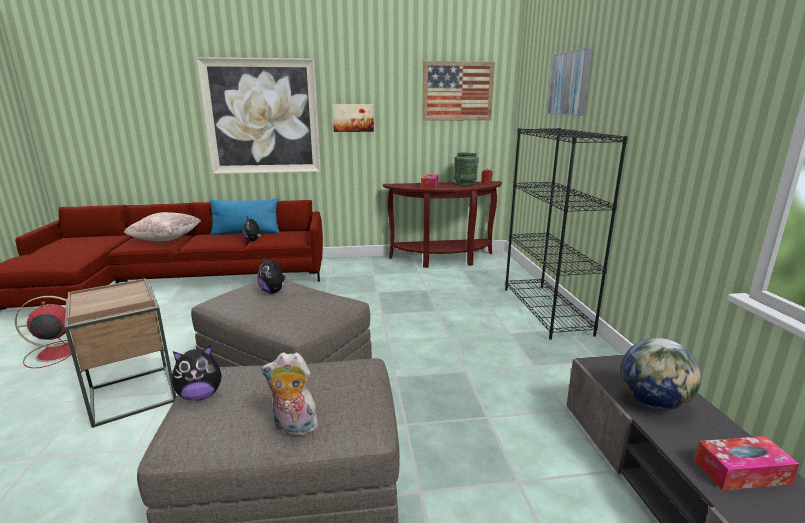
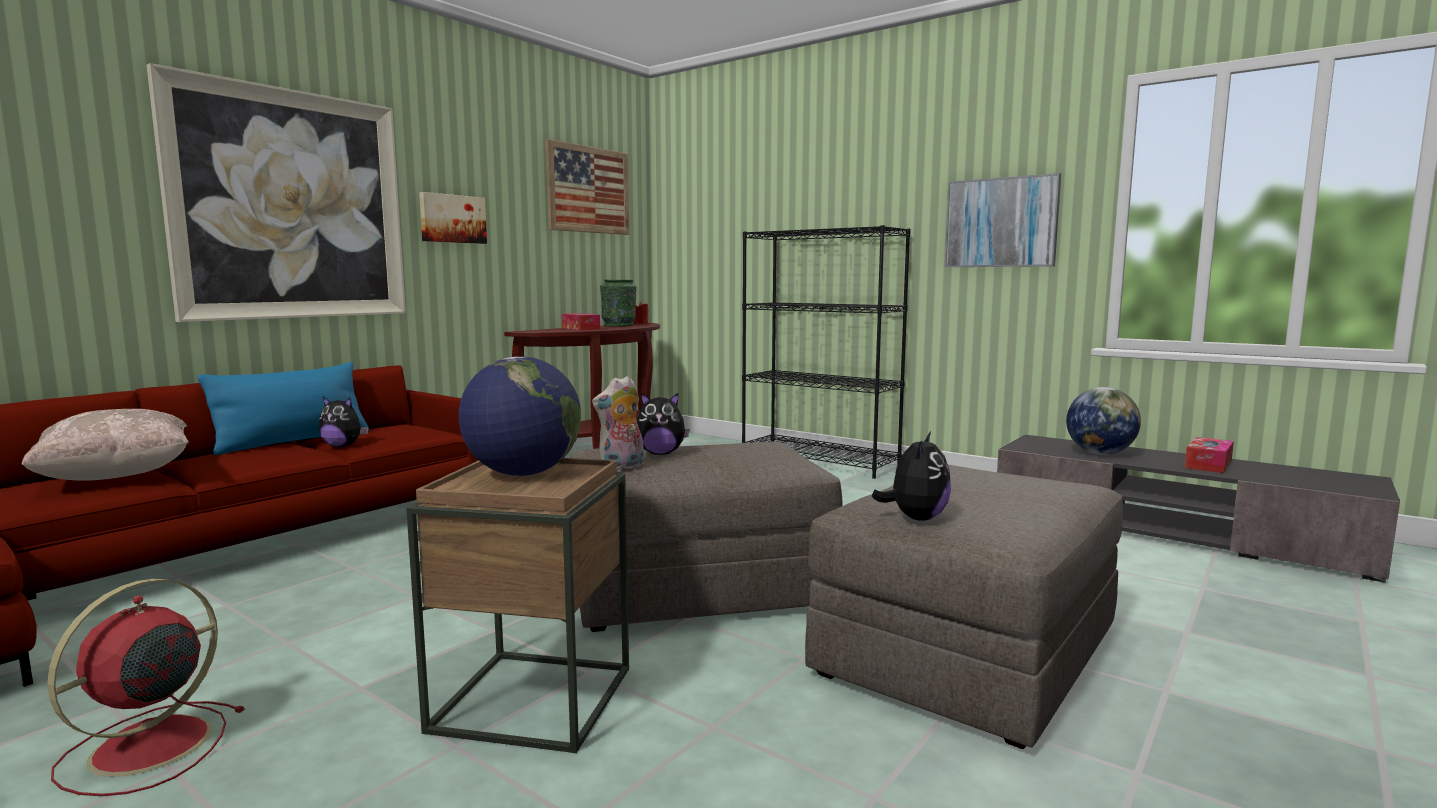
camera: 45 degrees left, 10 degrees down
(118, 294) = (523, 474): none -> globe
(293, 428) = (1051, 502): plush toy -> plush toy (622, 469)
(569, 83) = (780, 181): picture -> picture (1001, 223)

